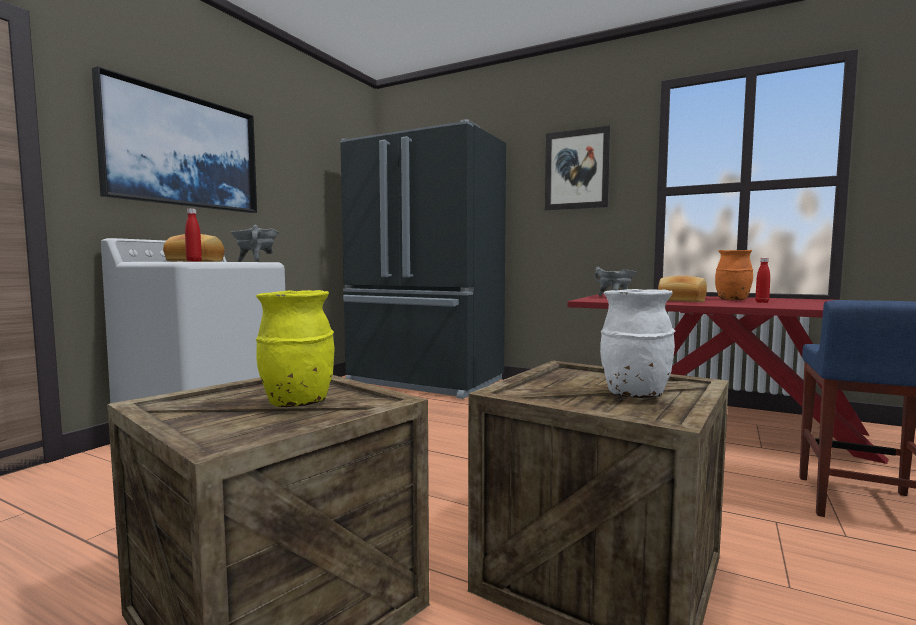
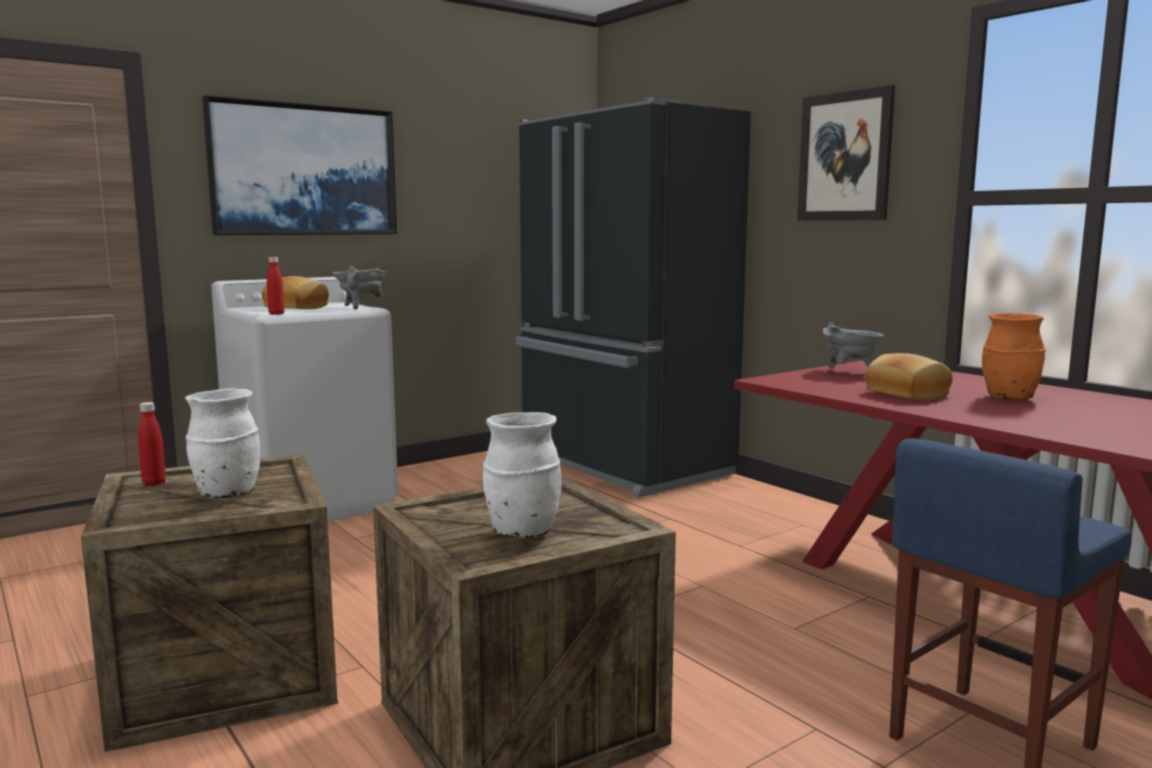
camera: 25 degrees right, 5 degrees up
(297, 403) = (226, 494): yellow vase -> white vase
(762, 302) = (1033, 409): red bottle -> red bottle (154, 483)

